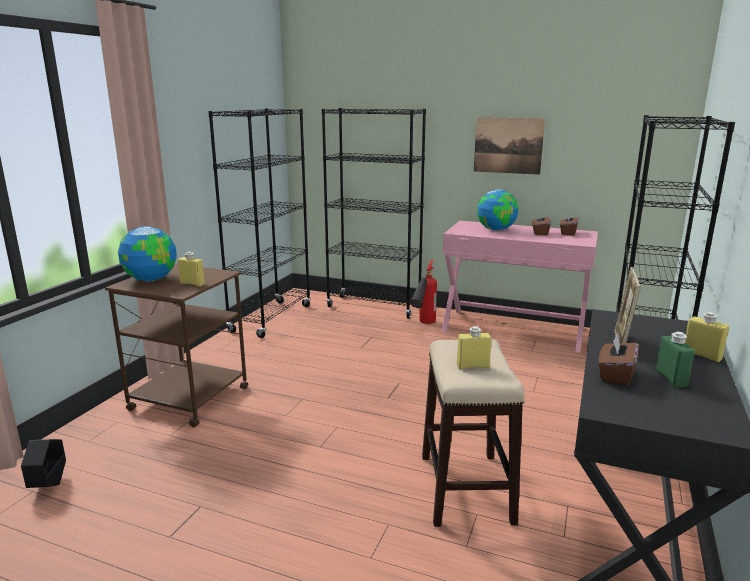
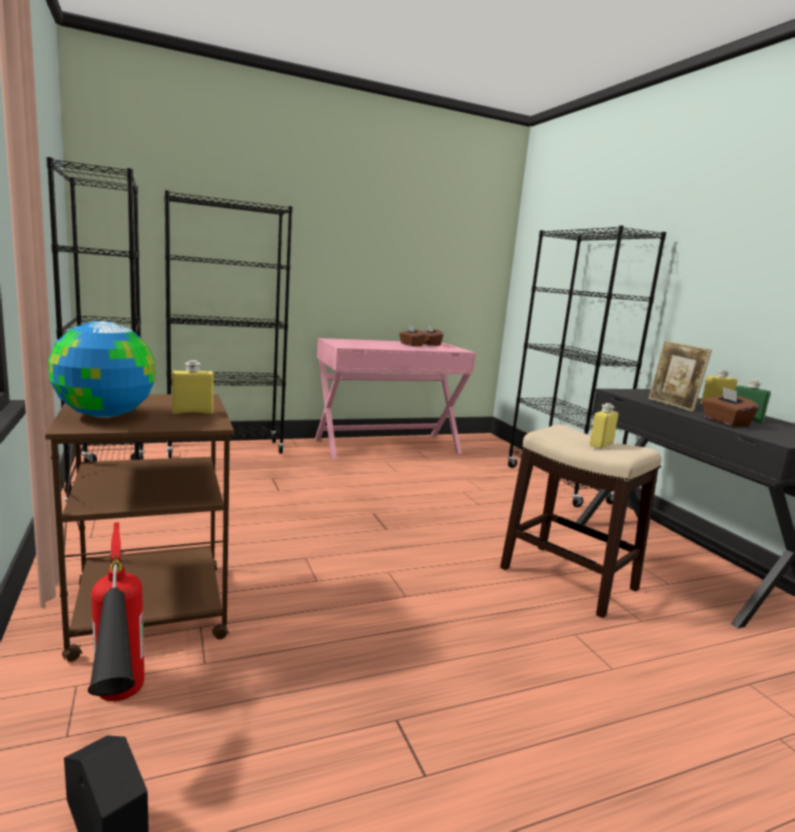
camera: 45 degrees left, 5 degrees down
(423, 326) = (307, 458): fire extinguisher -> fire extinguisher (118, 716)
(496, 229) = (372, 343): globe -> none
(508, 145) = (366, 258): picture -> none

